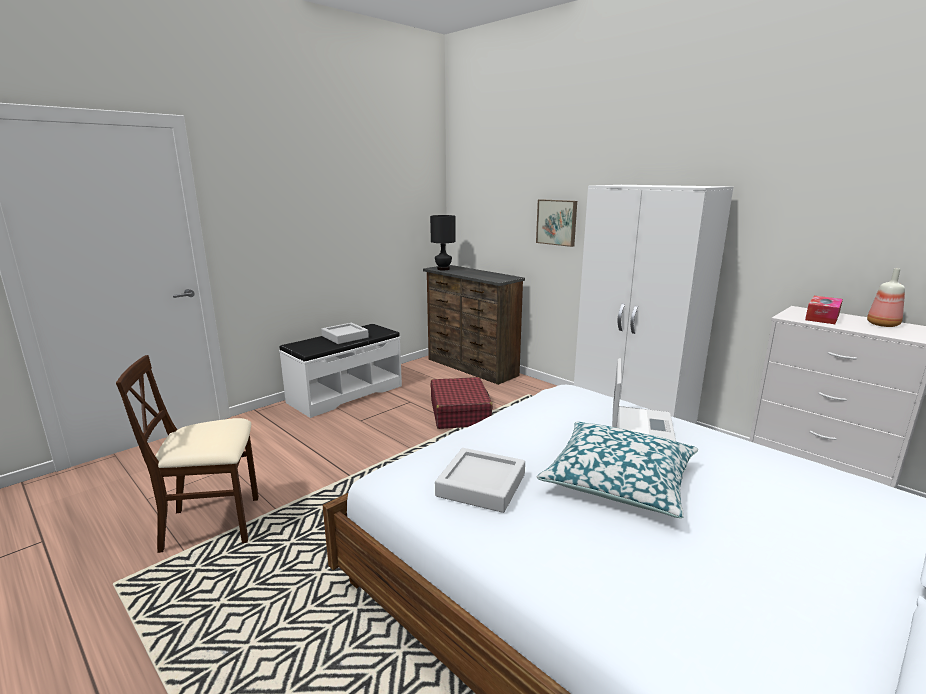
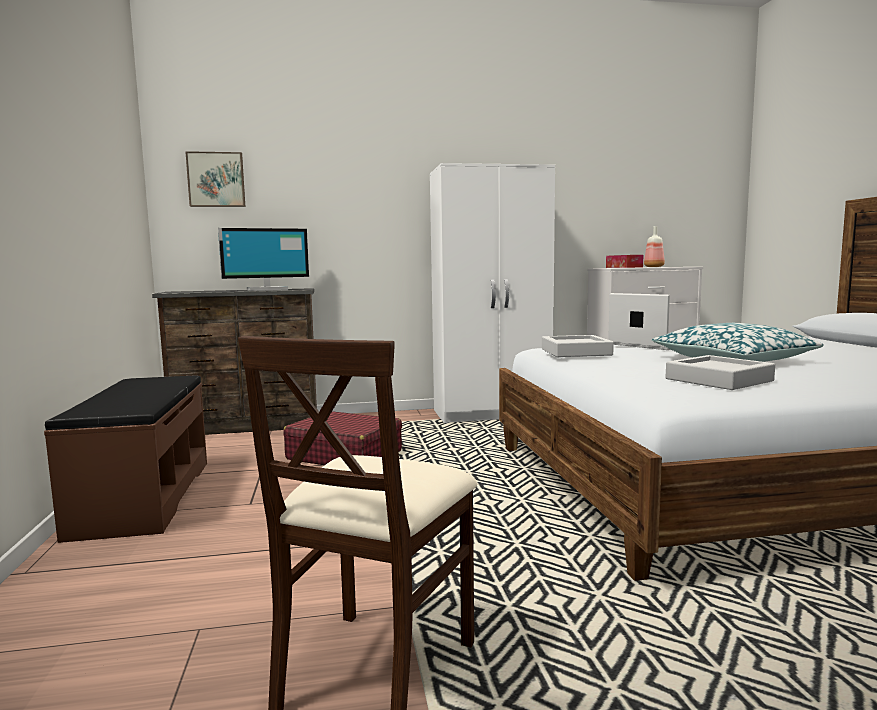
camera: 55 degrees left, 10 degrees down
(345, 337) = (138, 391): grey tray -> grey tray (576, 352)
(345, 394) = (143, 497): white bench -> brown bench
(443, 269) = (185, 292): black table lamp -> none
(489, 274) = (267, 289): none -> monitor
(557, 222) = (350, 218): picture -> picture (216, 180)

